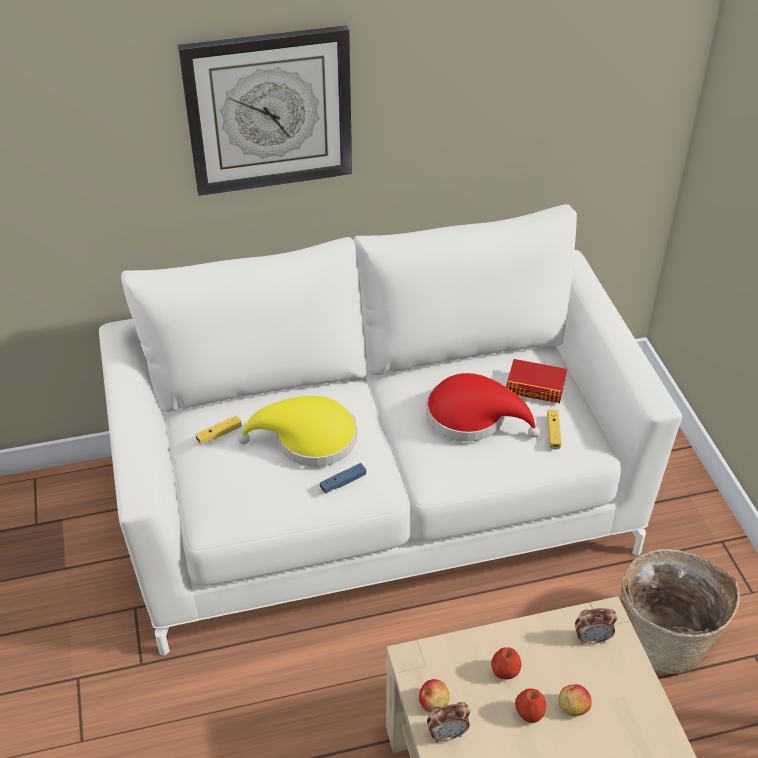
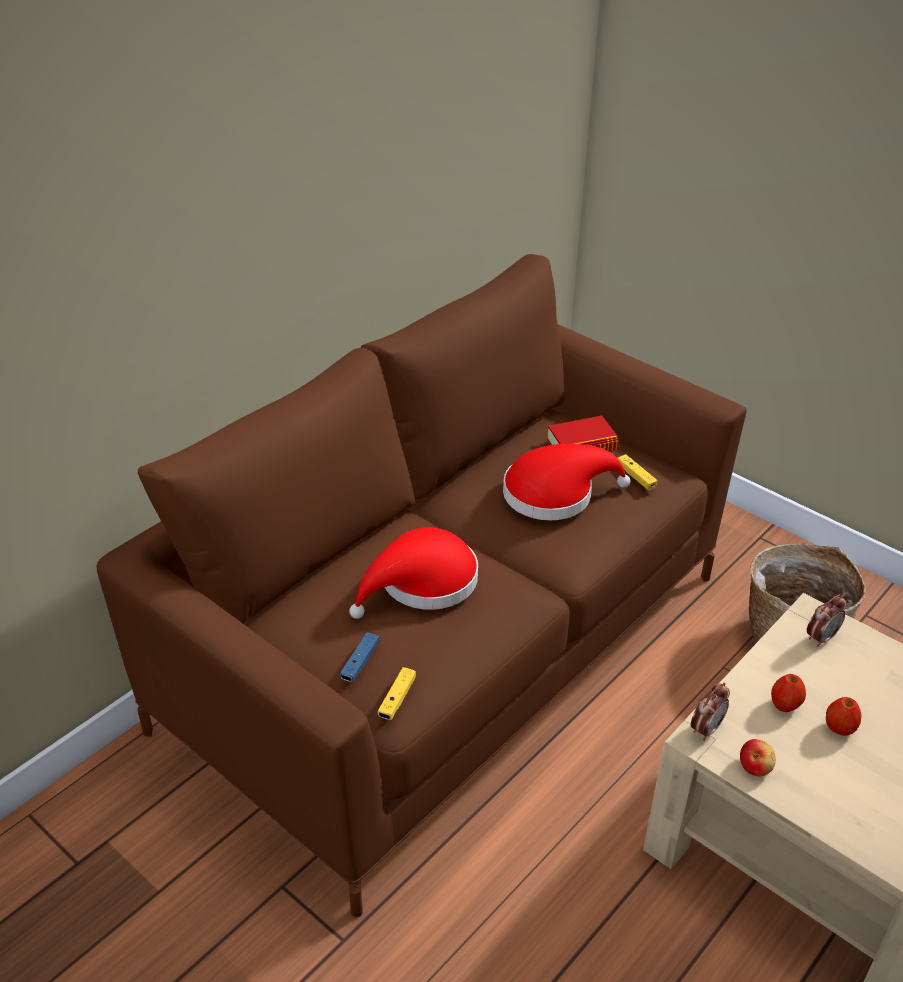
camera: 35 degrees left, 5 degrees down
(219, 434) = (321, 621): yellow game controller -> yellow game controller (397, 699)
(269, 110) = (249, 218): wall clock -> none
(308, 440) = (422, 583): yellow hat -> red hat
(343, 482) = (495, 607): blue game controller -> blue game controller (360, 662)
(378, 504) = (447, 649): white sofa -> brown sofa
(447, 734) = (794, 787): alarm clock -> alarm clock (706, 729)
(573, 707) = (865, 702): apple -> none

